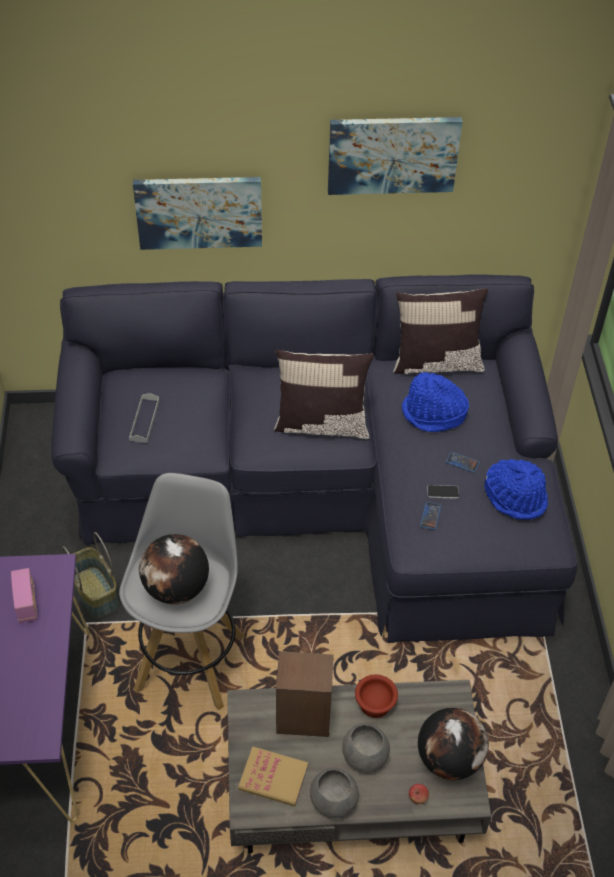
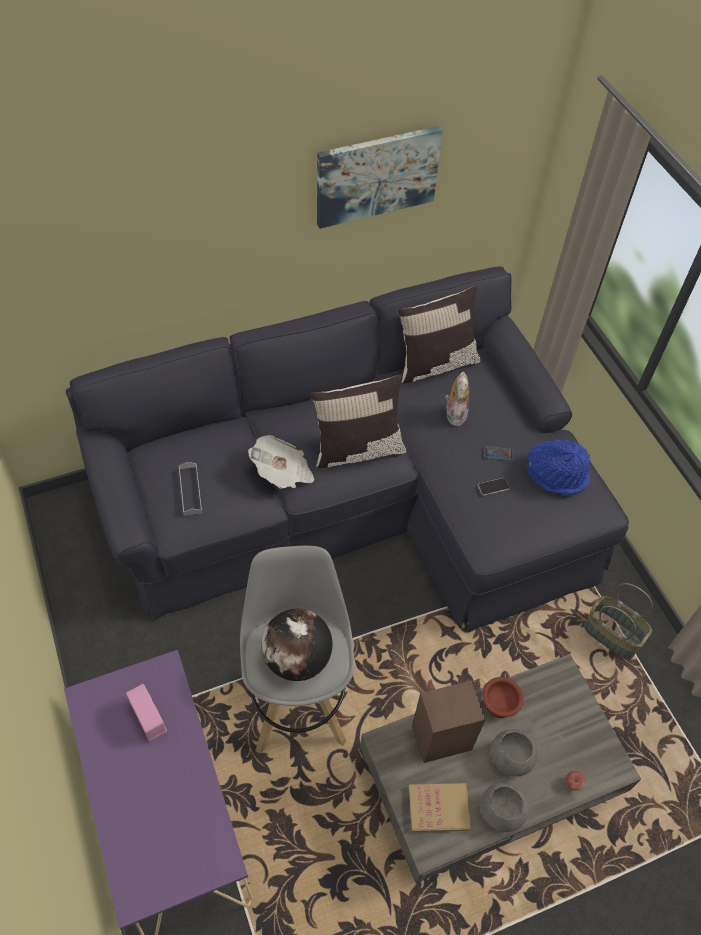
camera: 20 degrees left, 5 degrees up
(96, 592) = (183, 665): basket -> basket (612, 635)
(199, 211) = (194, 272): picture -> none
(239, 427) = (283, 473): none -> newspaper
(430, 516) = (492, 513): phone -> none
(433, 414) = (454, 414): blue hat -> plush toy
(449, 759) = (584, 735): globe -> none

